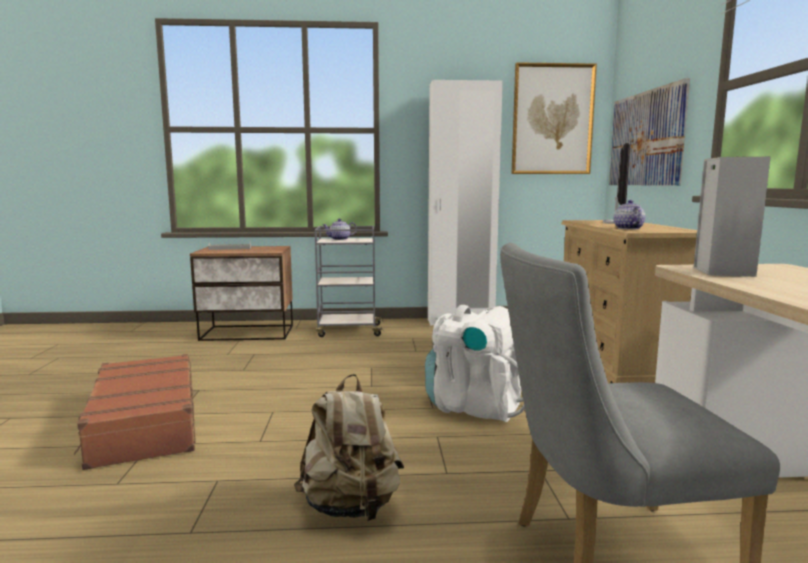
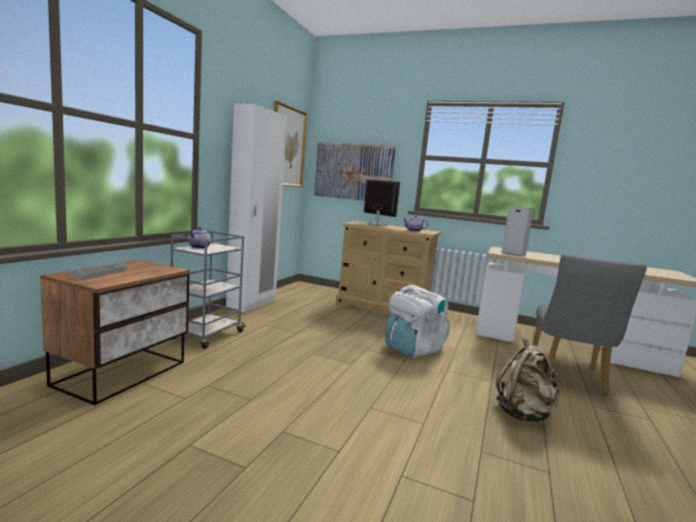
camera: 65 degrees left, 0 degrees up
(144, 424) = (350, 474): brown suitcase -> none

